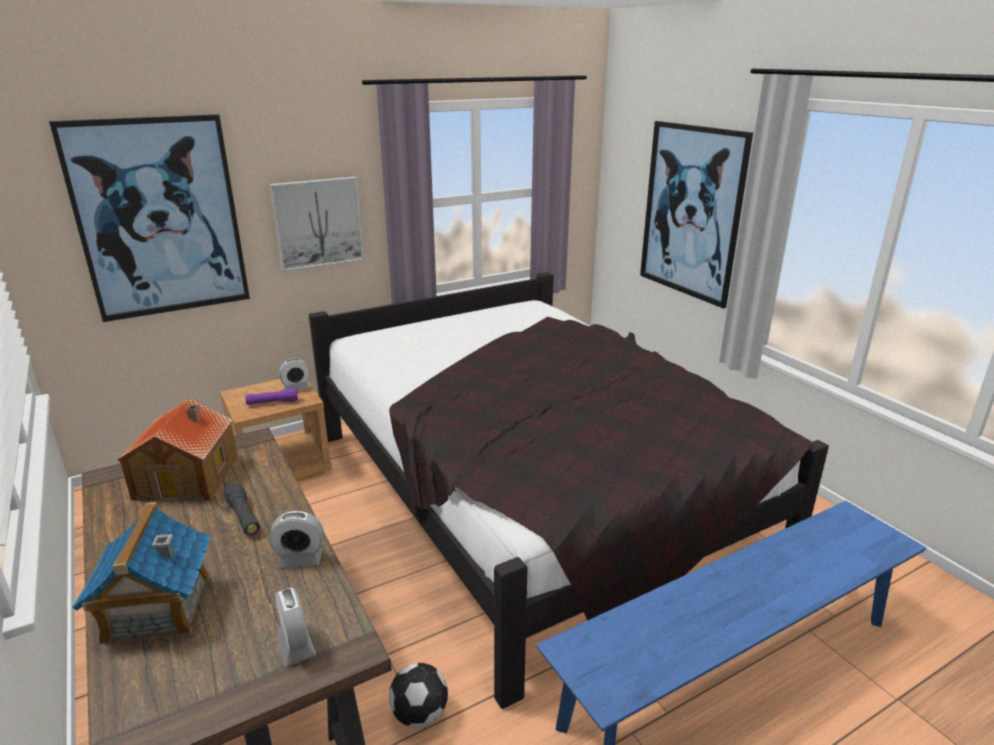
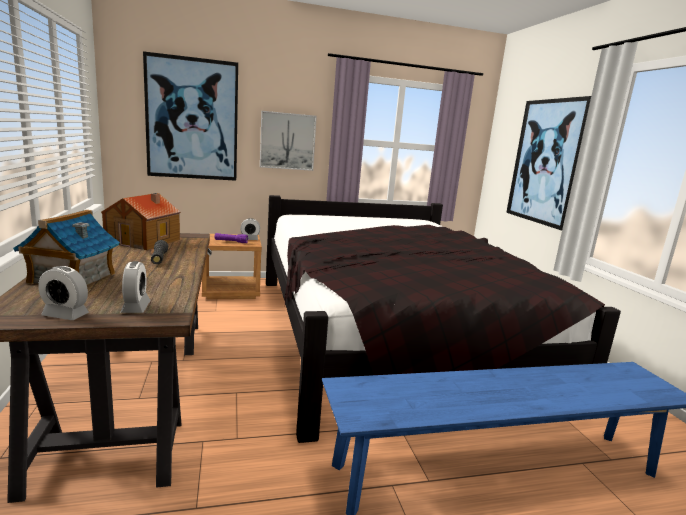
camera: 15 degrees right, 10 degrees down
(300, 559) = (175, 278): alarm clock -> alarm clock (65, 315)
(420, 713) = (238, 429): football -> none

